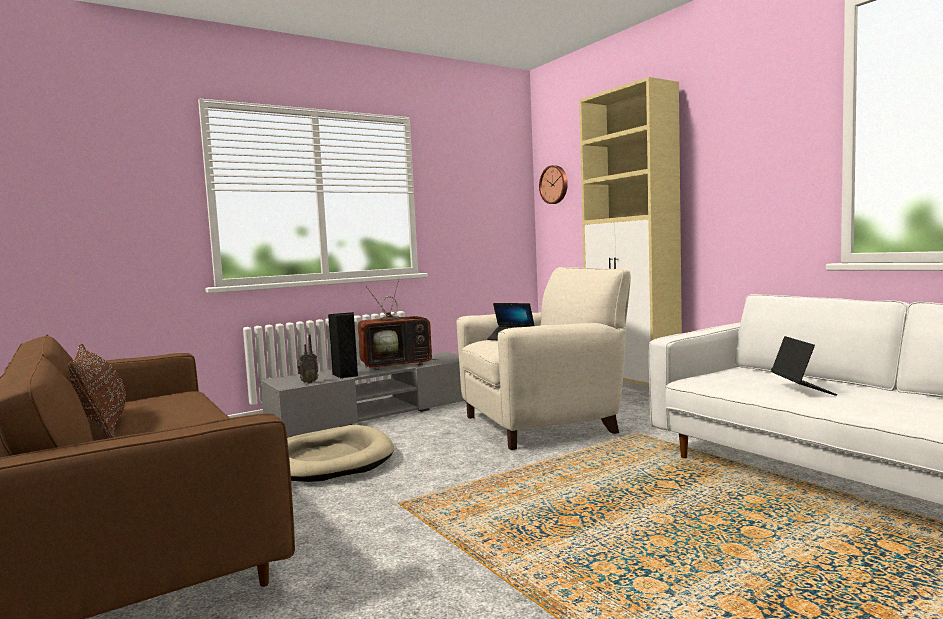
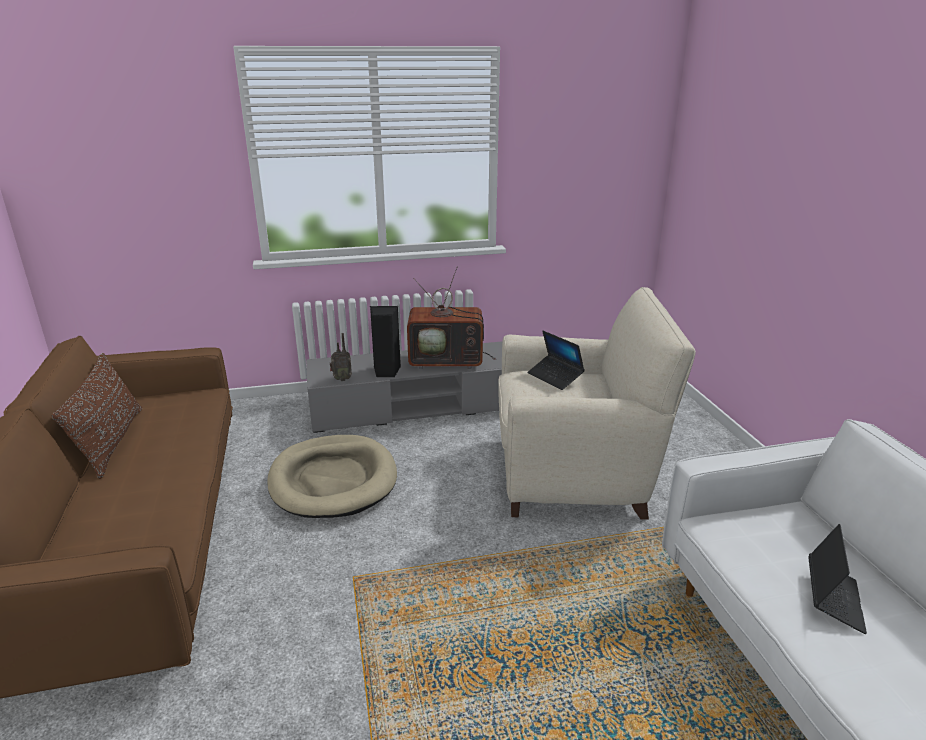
camera: 20 degrees right, 20 degrees up
(554, 184) = (696, 139): wall clock -> none
(633, 396) = (716, 447): beige cabinet -> none

